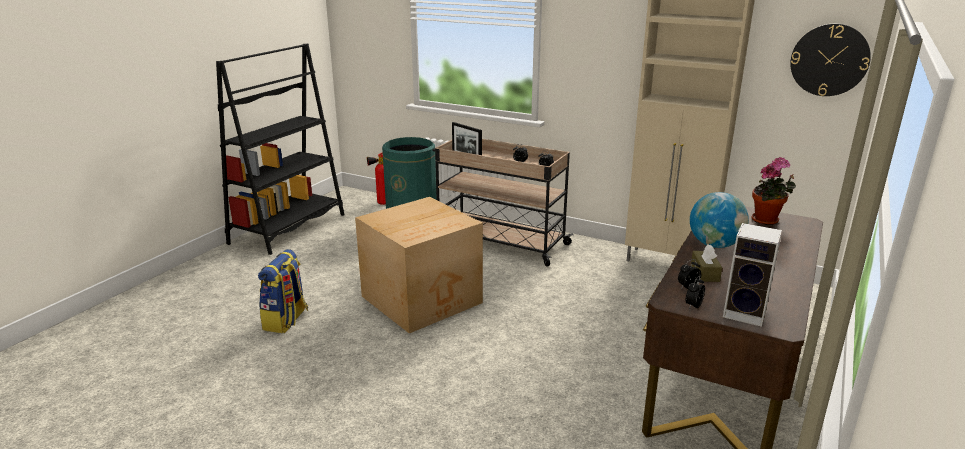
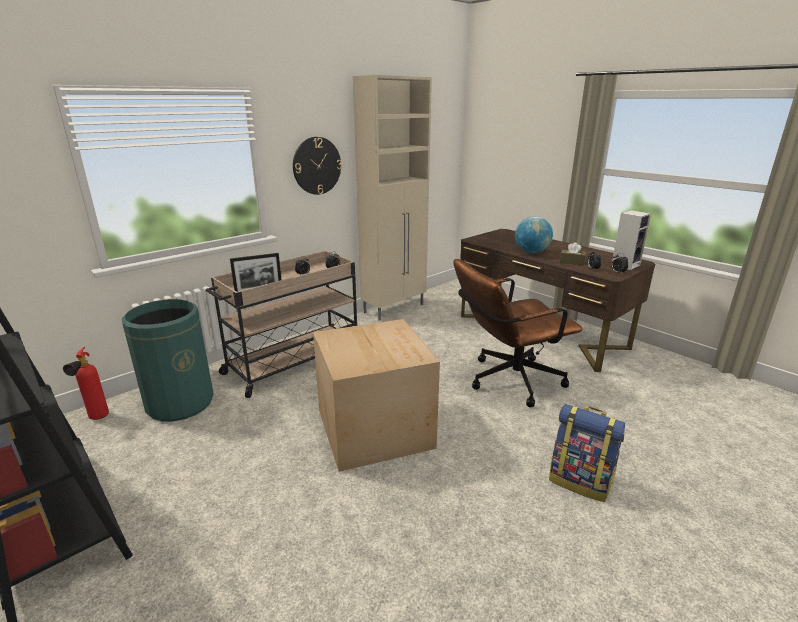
camera: 70 degrees left, 0 degrees up
(286, 320) = (357, 551): backpack -> backpack (580, 481)
(557, 360) = (507, 381): none -> brown office chair
(767, 221) = (500, 236): potted plant -> none
(829, 60) = (443, 137): wall clock -> wall clock (317, 166)

